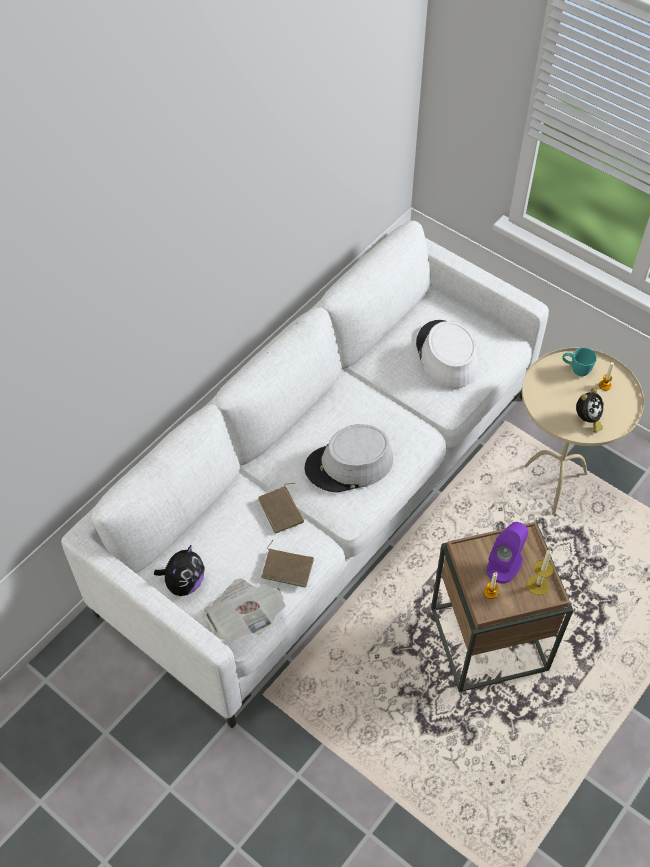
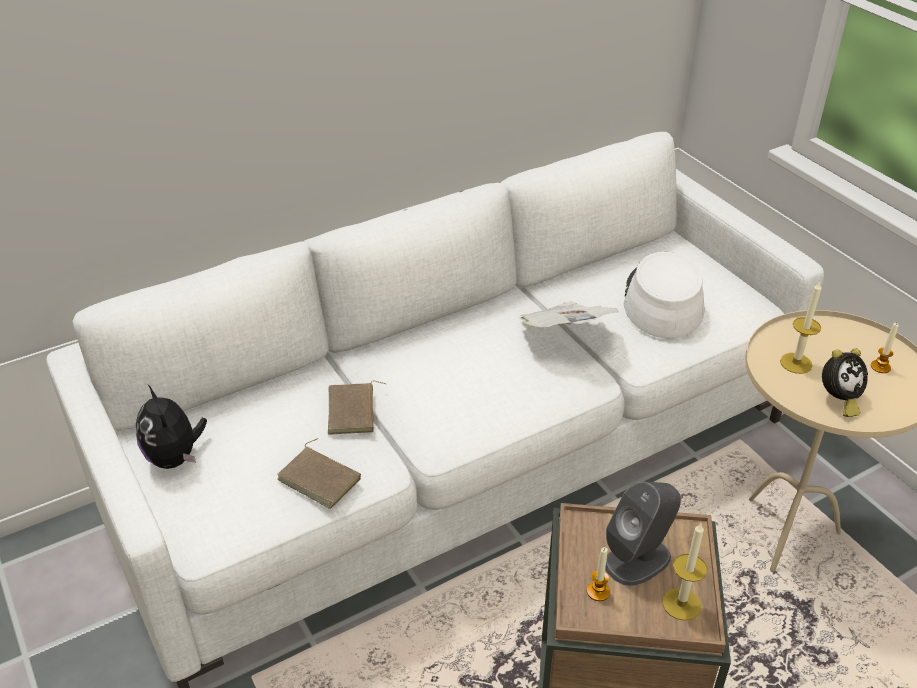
camera: 20 degrees right, 15 degrees down
(184, 583) = (175, 457): plush toy -> plush toy turned 105 degrees clockwise
(245, 617) = (226, 521): newspaper -> newspaper (565, 335)
(349, 465) = (471, 384): grey hat -> none
(504, 564) = (638, 559): purple speaker -> grey speaker
(555, 397) = (796, 363): none -> candle
(576, 370) = (840, 340): turquoise mug -> none

